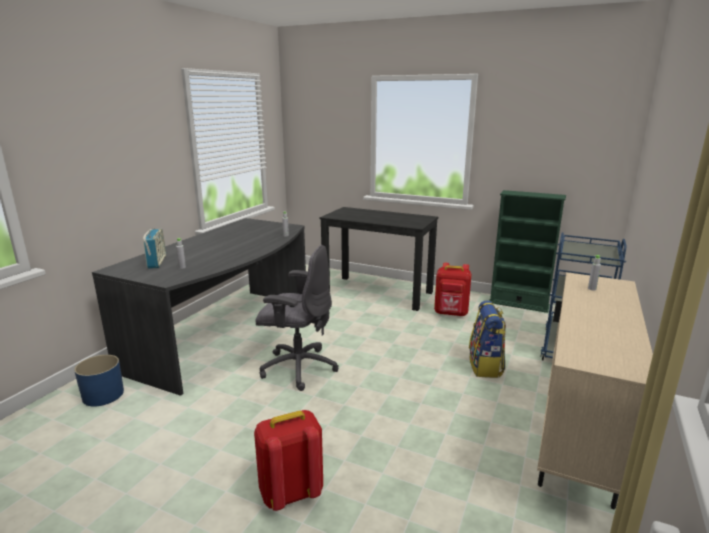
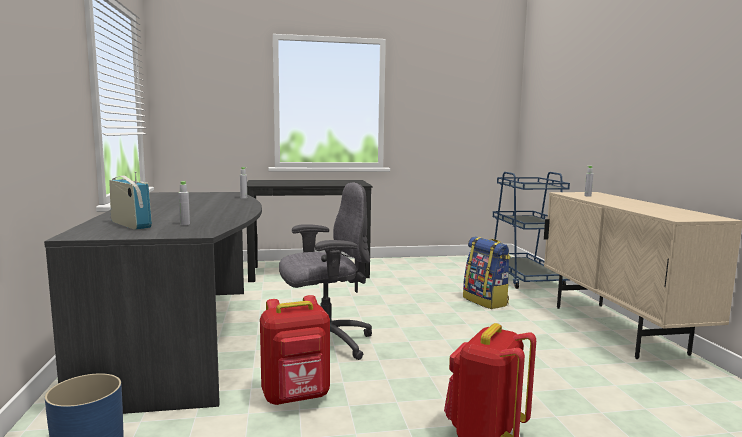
camera: 35 degrees left, 10 degrees down
(451, 313) = (401, 274): red backpack -> red backpack (296, 397)
(518, 304) = (443, 259): green bookcase -> none

